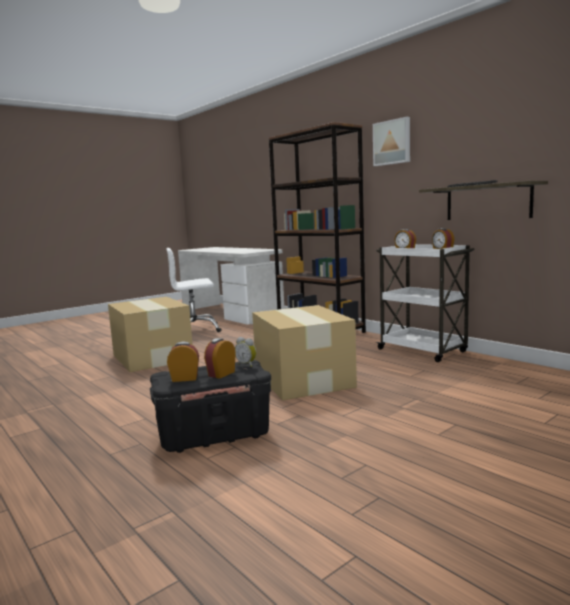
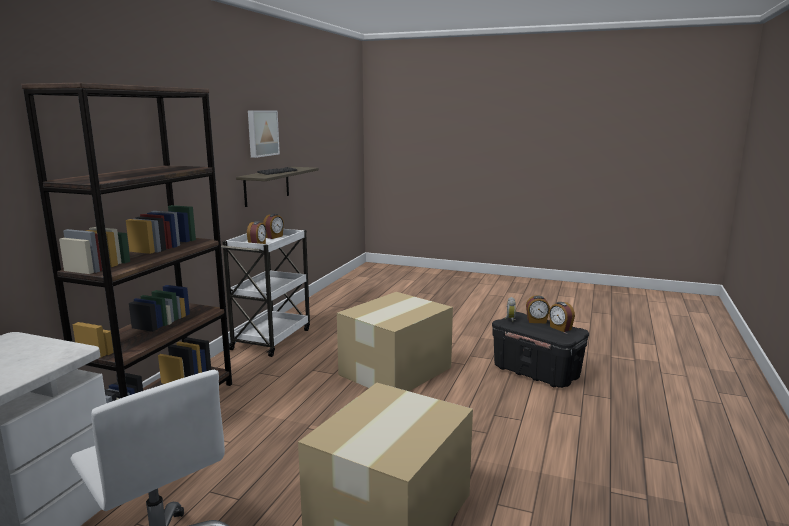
camera: 120 degrees left, 5 degrees up
(392, 142) = (191, 120): picture -> picture (262, 133)

